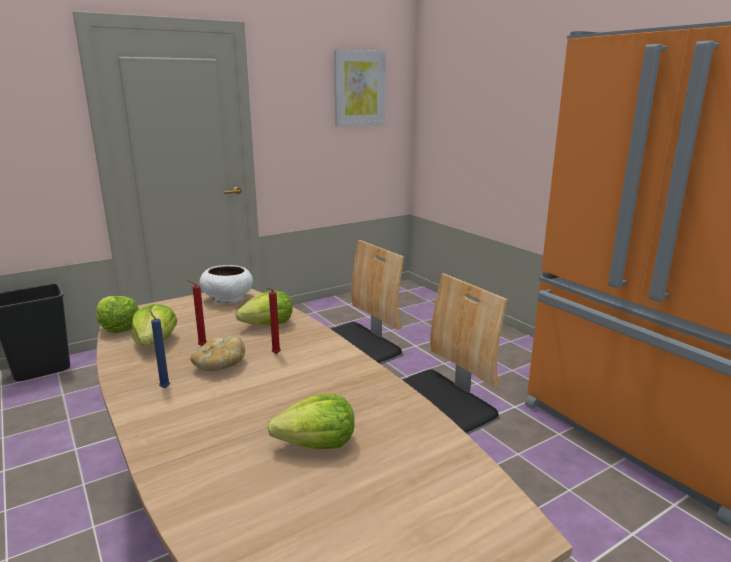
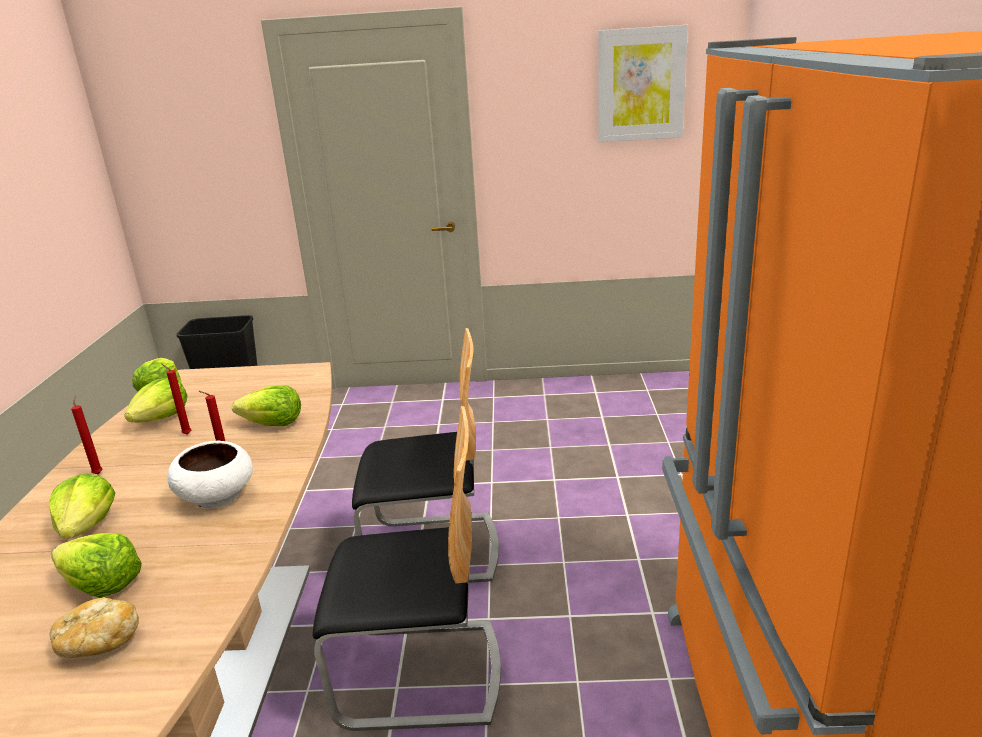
camera: 35 degrees right, 5 degrees up
(164, 387) = (98, 473): blue candle -> red candle
(219, 366) = (165, 463): bread -> bread (98, 643)
(226, 418) = (87, 526): none -> lettuce
(228, 298) = (290, 378): white bowl -> white bowl (217, 495)

